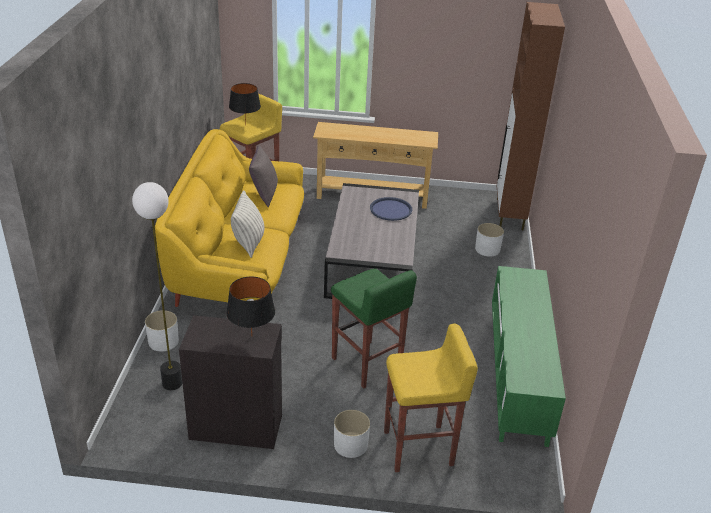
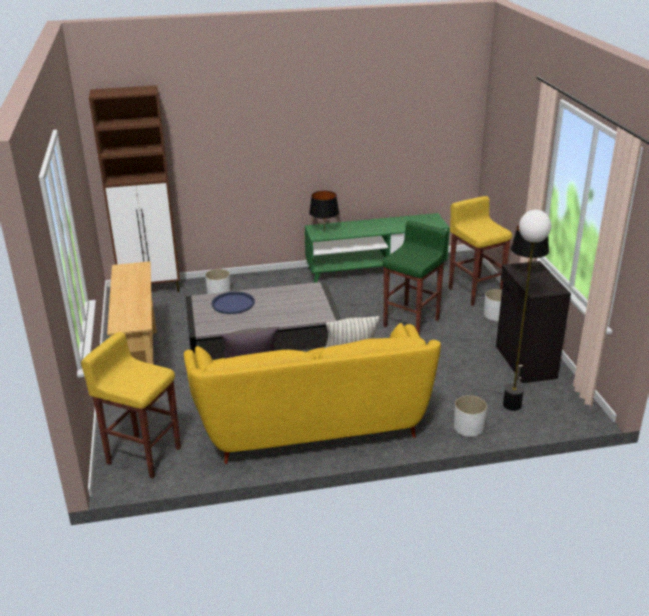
camera: 105 degrees left, 5 degrees down
(245, 125) = (138, 379): black table lamp -> black table lamp (324, 230)

